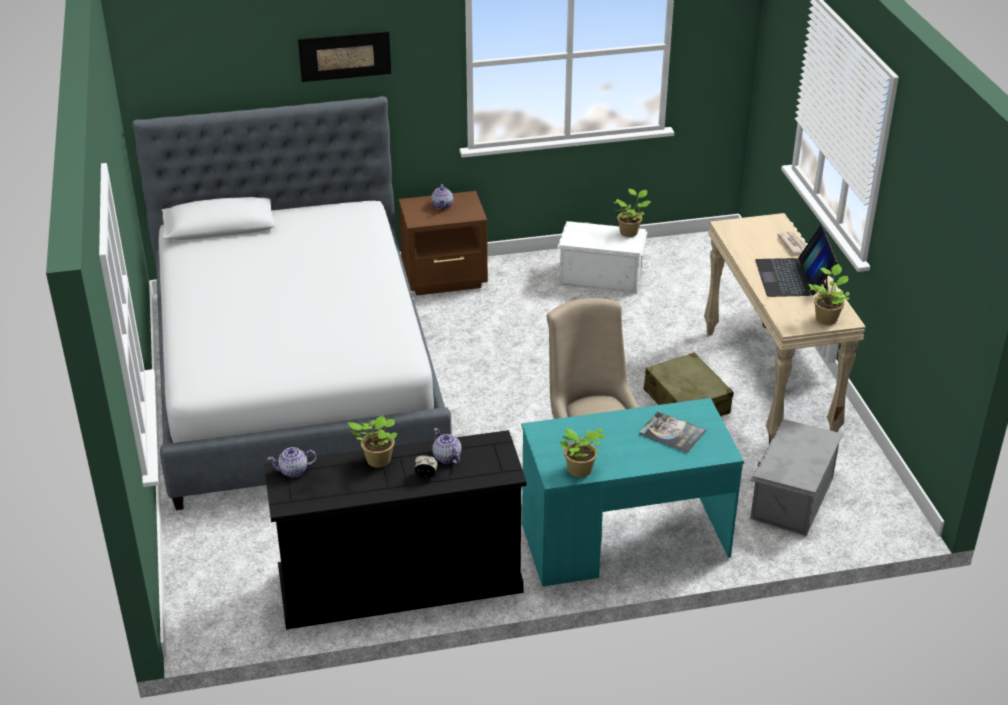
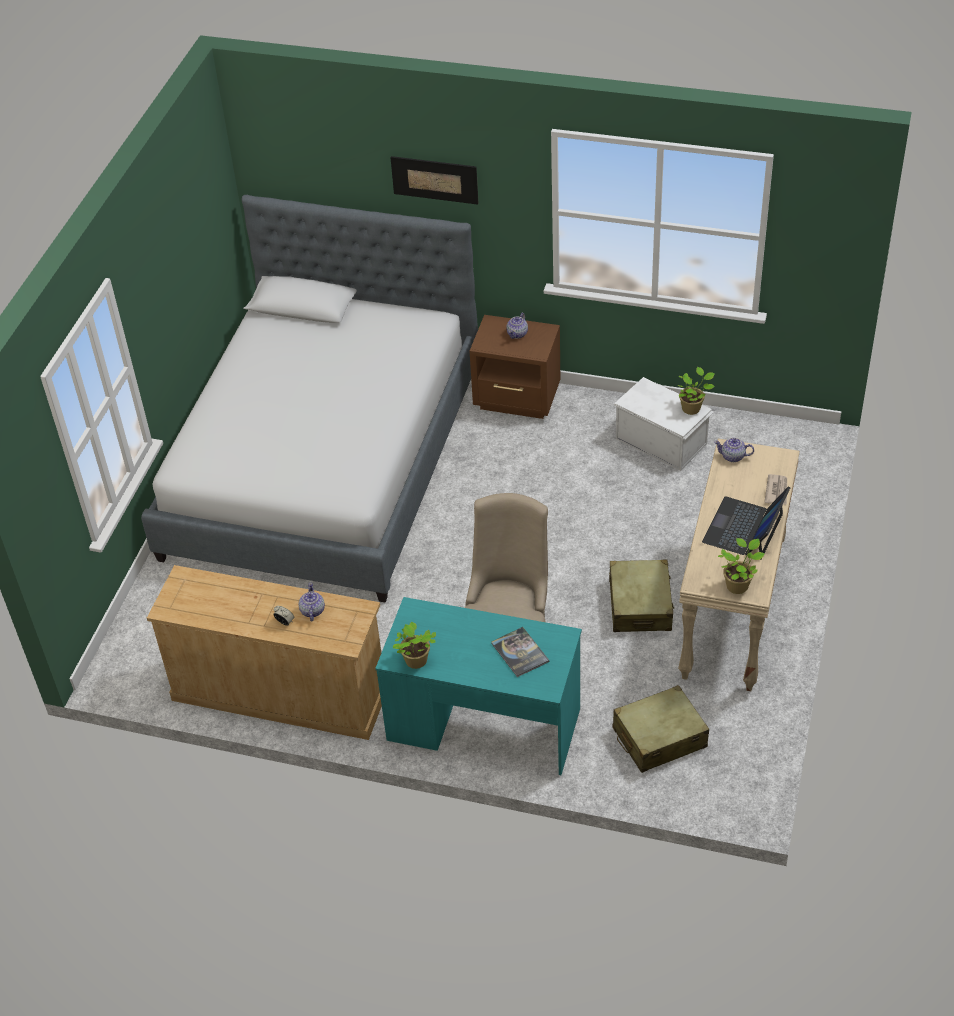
camera: 30 degrees right, 10 degrees up
(294, 471) = (190, 580): teapot -> teapot (733, 457)
(376, 461) = (257, 594): potted plant -> none
(399, 583) = (279, 693): black dresser -> beige dresser
(790, 498) = (659, 738): grey storage box -> beige suitcase

